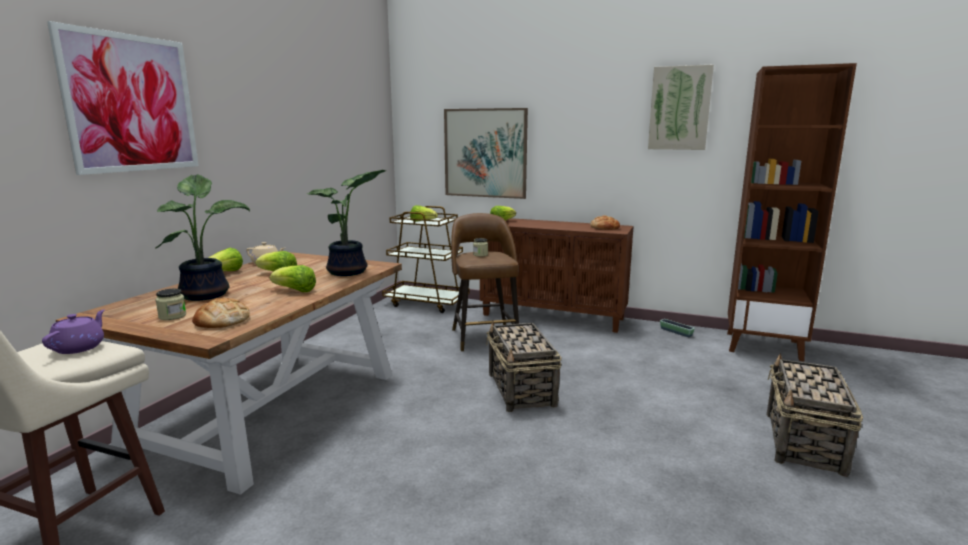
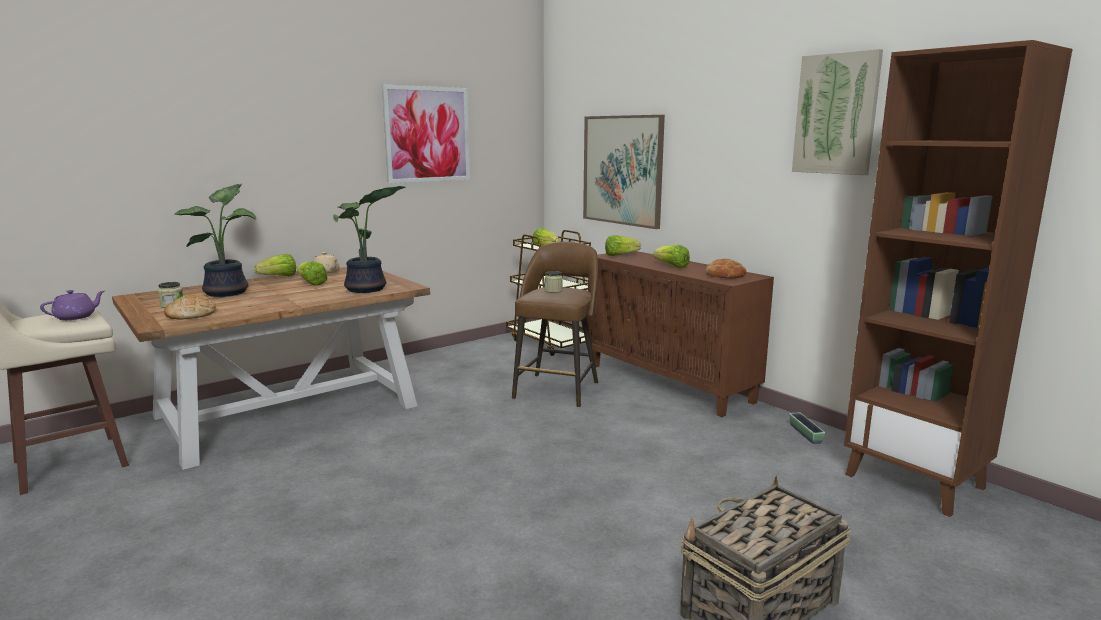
camera: 30 degrees right, 0 degrees up
(131, 103) = (199, 120): picture -> picture (427, 134)
(295, 291) = (289, 299): lettuce -> lettuce (671, 266)
(521, 390) = (512, 451): basket -> none

